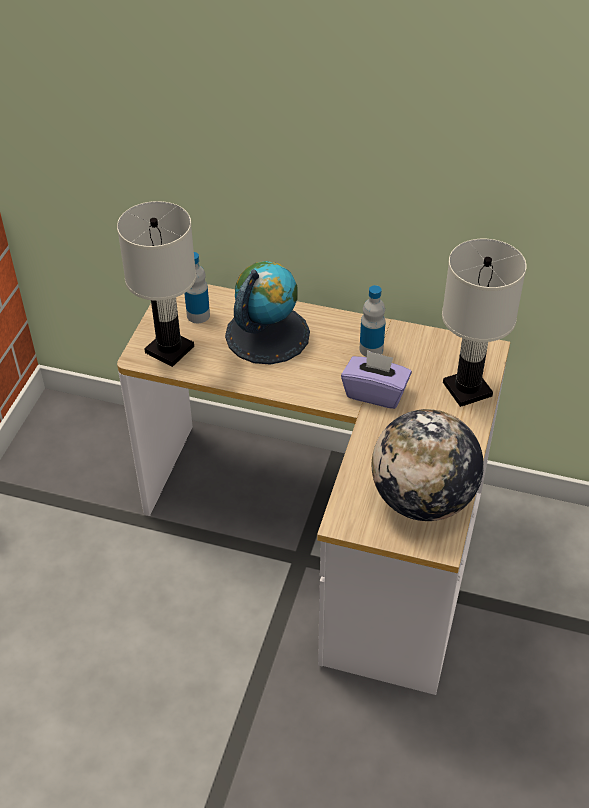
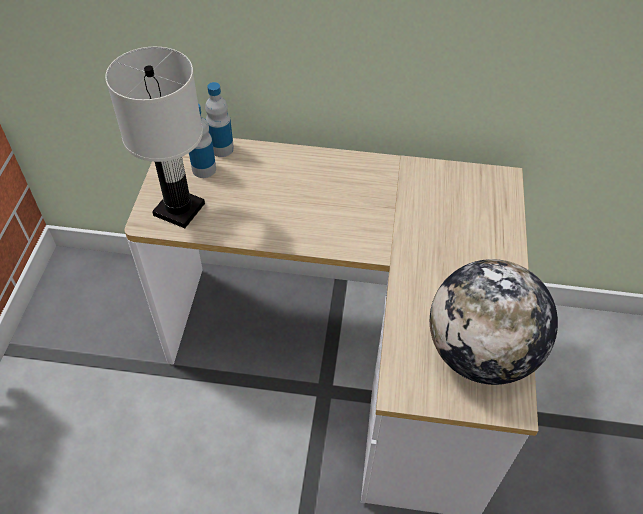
camera: 10 degrees left, 5 degrees up
(267, 334) = (279, 183): globe -> none
(371, 349) = (388, 189): bottle -> bottle (222, 148)
(375, 393) = (403, 236): purple tissue box -> none
(467, 389) = (494, 222): white table lamp -> none

